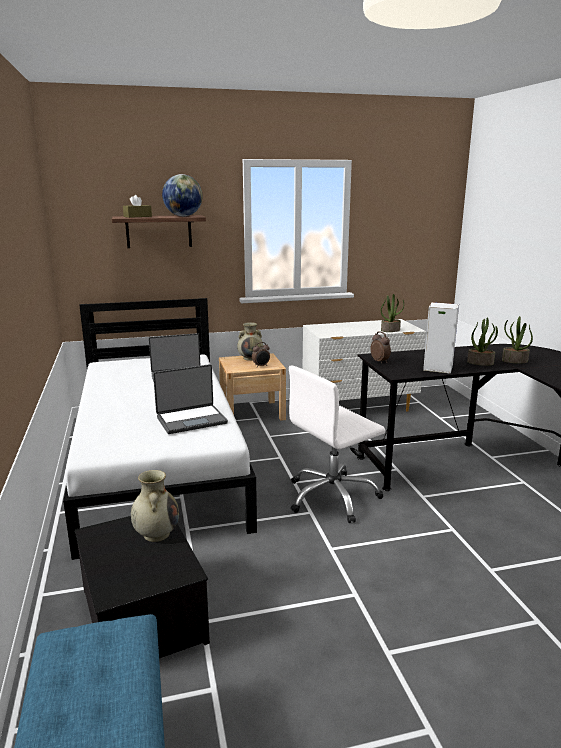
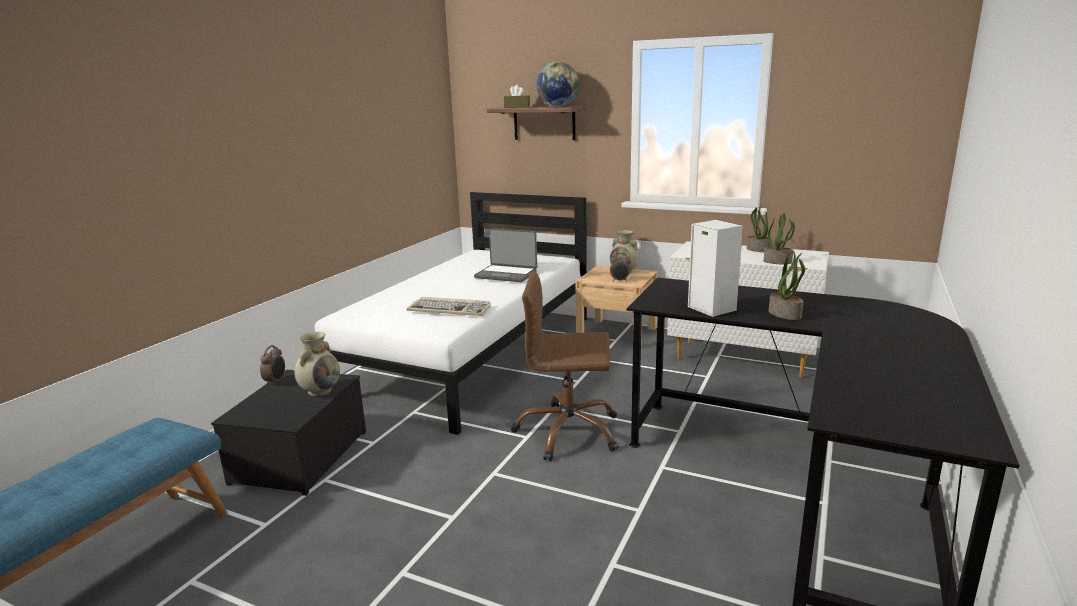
camera: 40 degrees right, 0 degrees up
(191, 420) = (450, 310): laptop -> keyboard
(332, 497) = (568, 432): white office chair -> brown office chair
(380, 361) = (662, 288): alarm clock -> alarm clock (276, 382)
(514, 361) = (842, 322): potted plant -> potted plant (758, 250)

